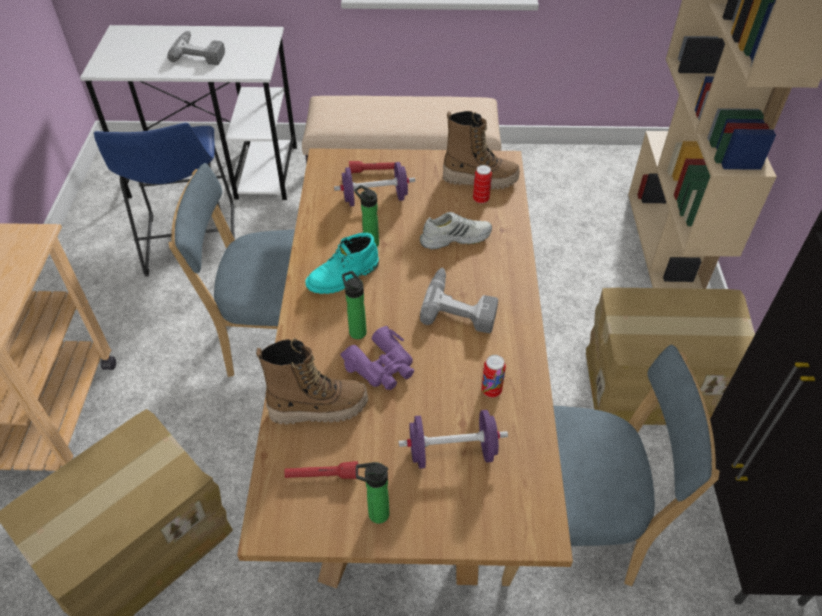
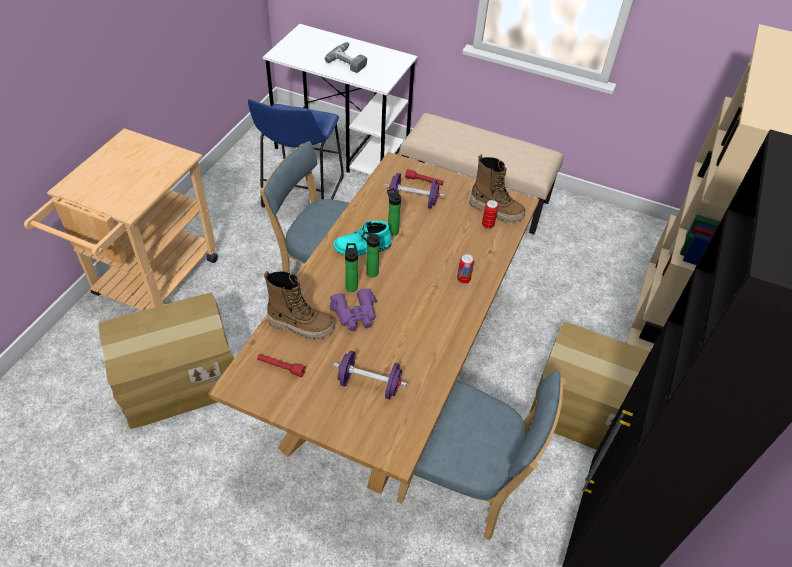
camera: 20 degrees right, 0 degrees up
(375, 514) = (300, 402): bottle -> bottle (370, 272)
(455, 237) = (453, 246): white shoe -> none
(460, 305) = (430, 293): power drill -> none
(491, 390) = (418, 356): can -> can (463, 279)

